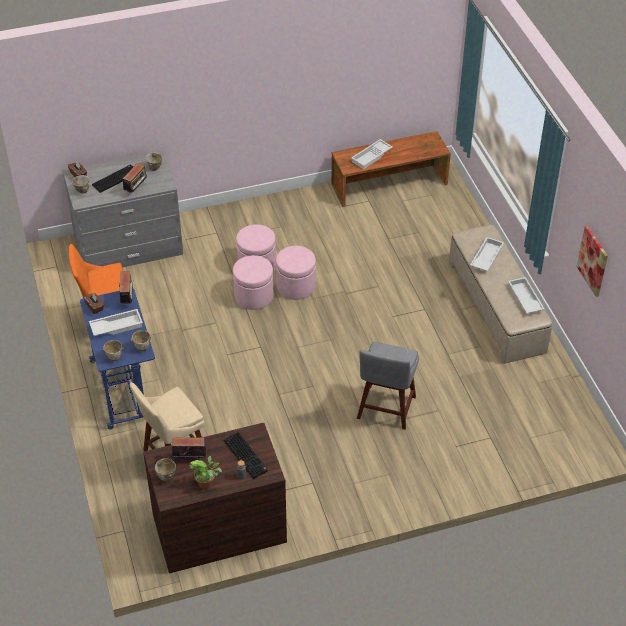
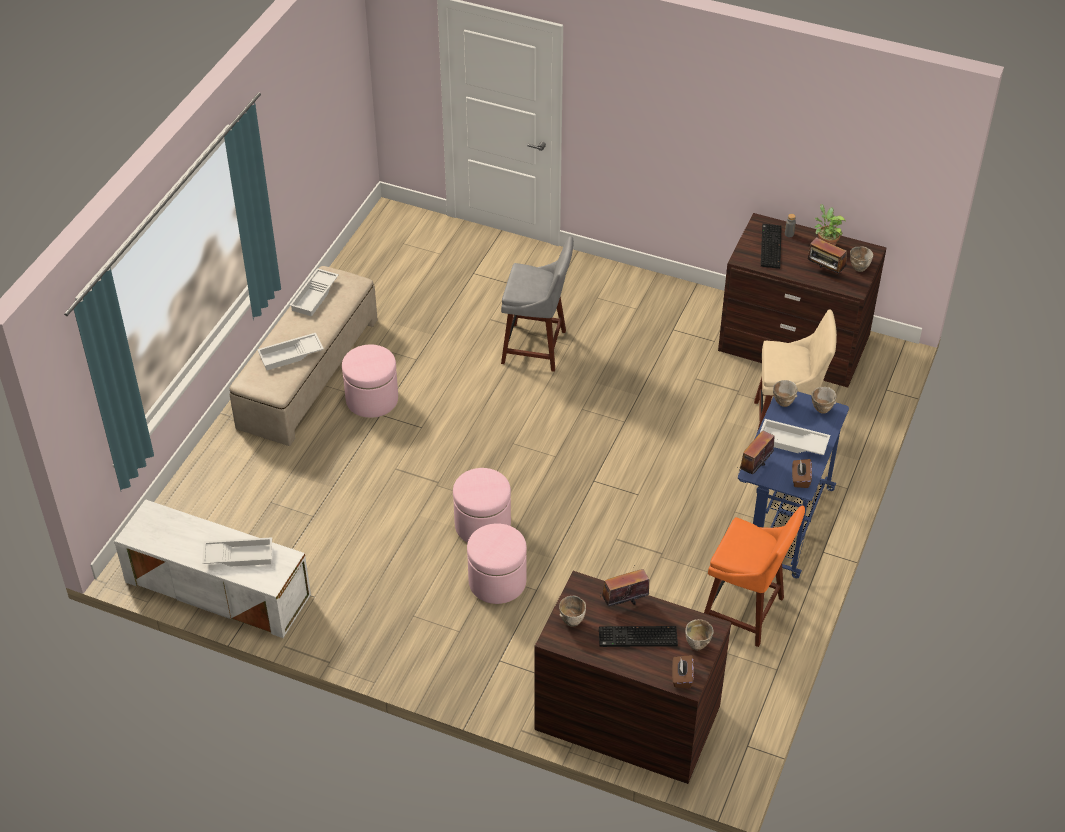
camera: 140 degrees left, 0 degrees up
(128, 245) = (627, 717): grey dresser -> brown dresser
(254, 296) = (541, 543): pink ottoman -> pink ottoman (372, 399)
(385, 410) = (538, 347): grey chair -> grey chair turned 45 degrees clockwise
(389, 183) = (215, 589): brown bench -> white bench
(593, 260) = (299, 151): picture -> none

